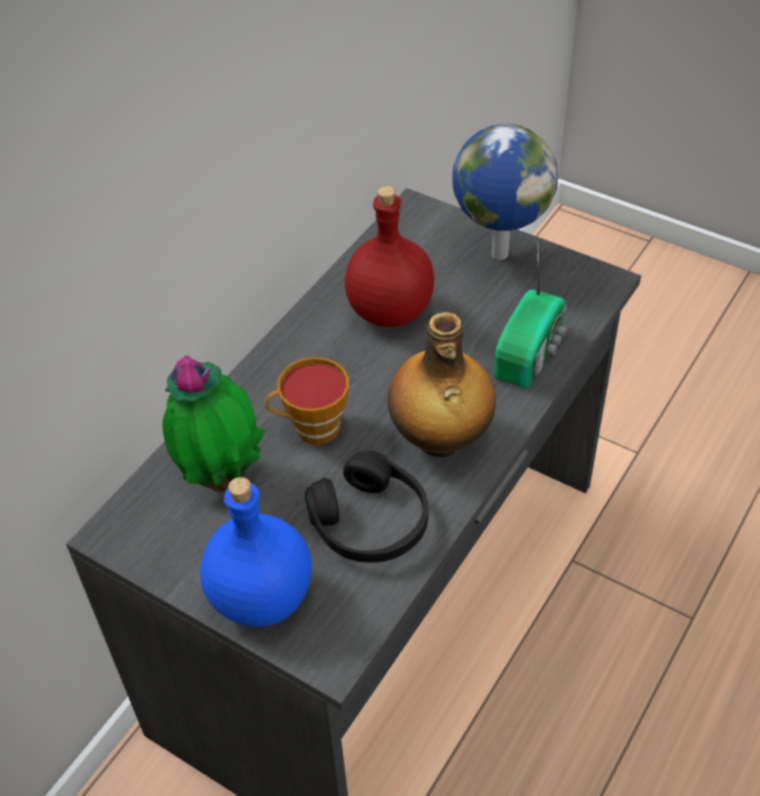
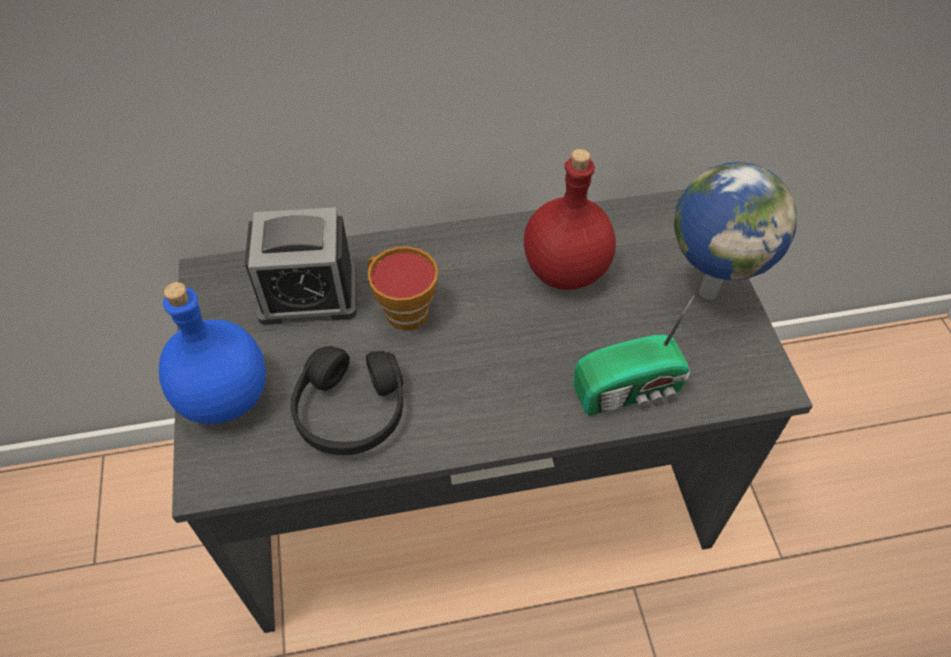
camera: 45 degrees right, 5 degrees up
(222, 477) = (308, 294): potted plant -> alarm clock
(439, 440) = (472, 396): bottle -> none

